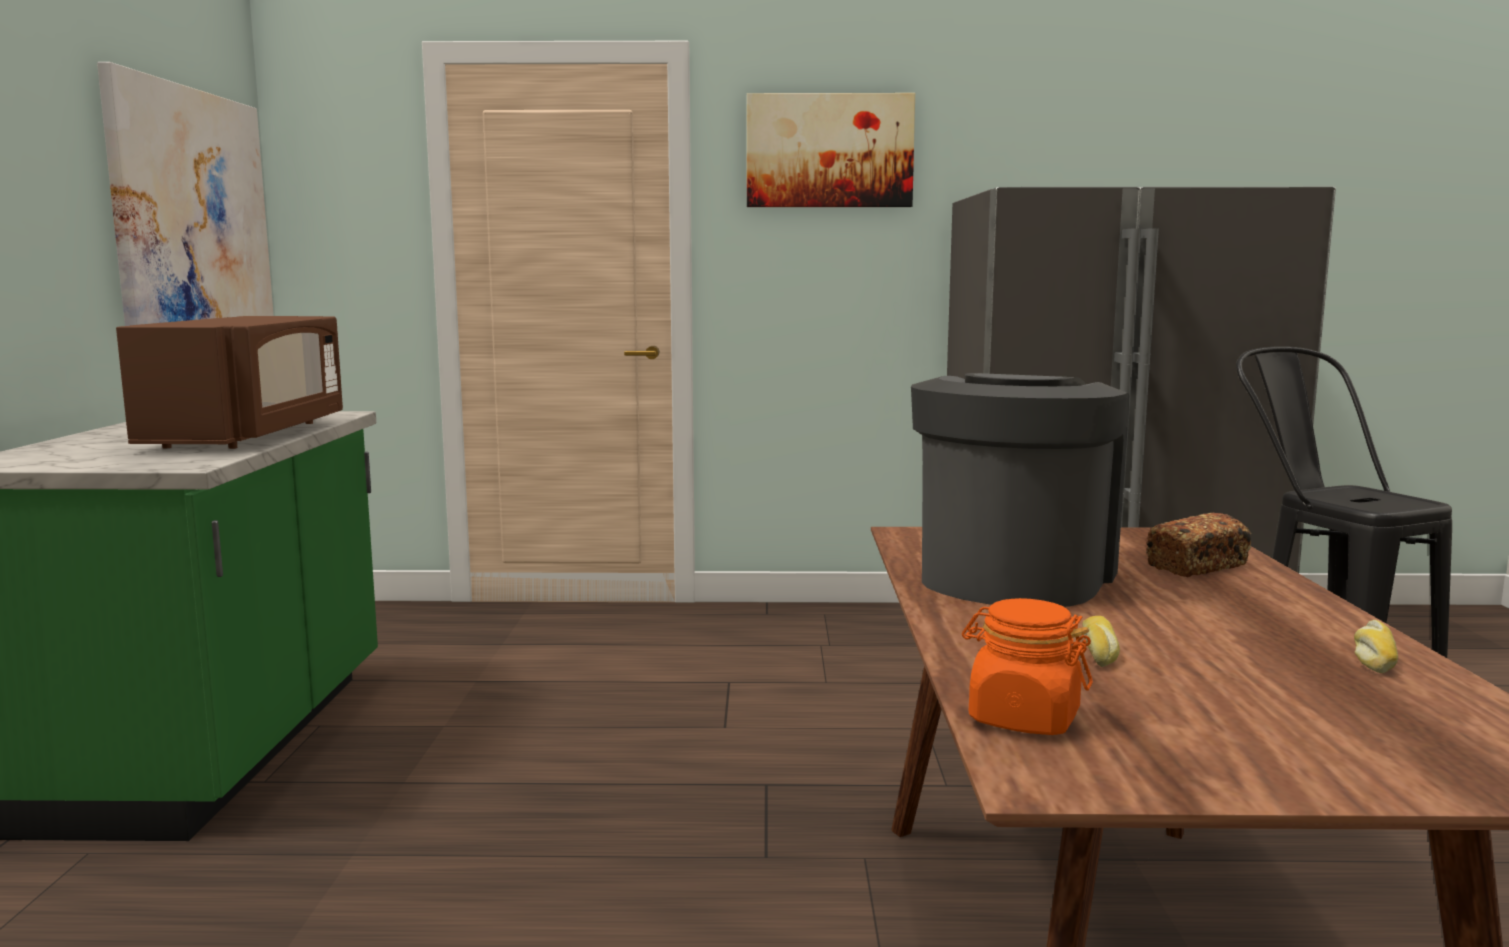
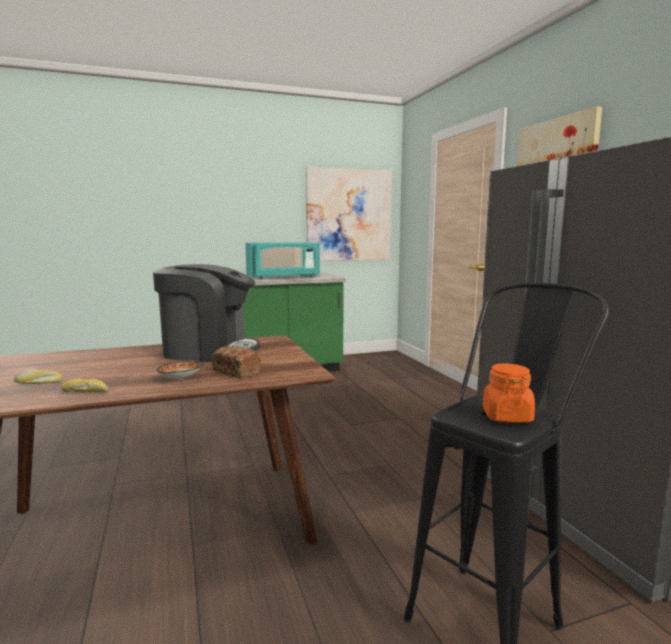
camera: 70 degrees right, 0 degrees up
(249, 435) = (283, 277): brown microwave -> turquoise microwave
(1023, 718) = (47, 356): orange jar -> orange jar (506, 416)
(1100, 652) = (105, 361): bread -> bread (38, 383)
(1252, 596) = (182, 379): none -> bowl

